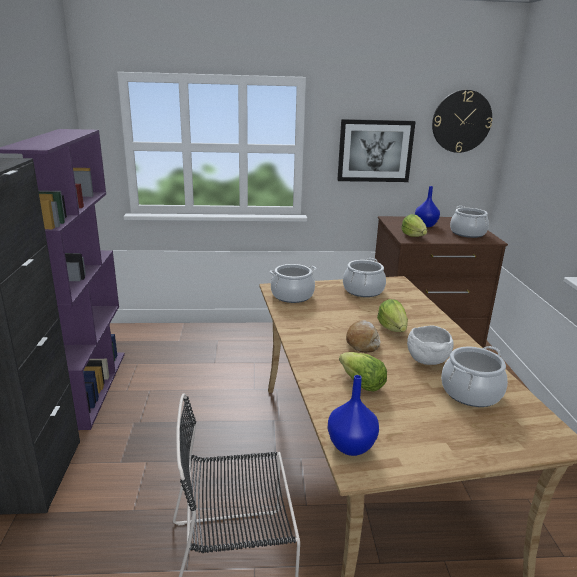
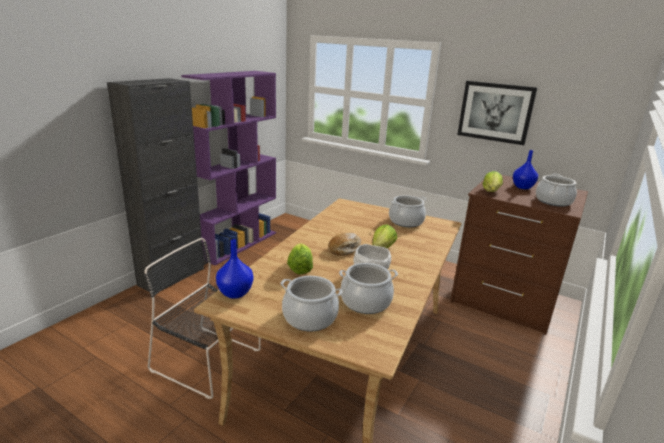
camera: 35 degrees right, 0 degrees up
(292, 295) = (347, 210): cooking pot -> cooking pot (310, 317)
(461, 121) = (589, 92): wall clock -> none

